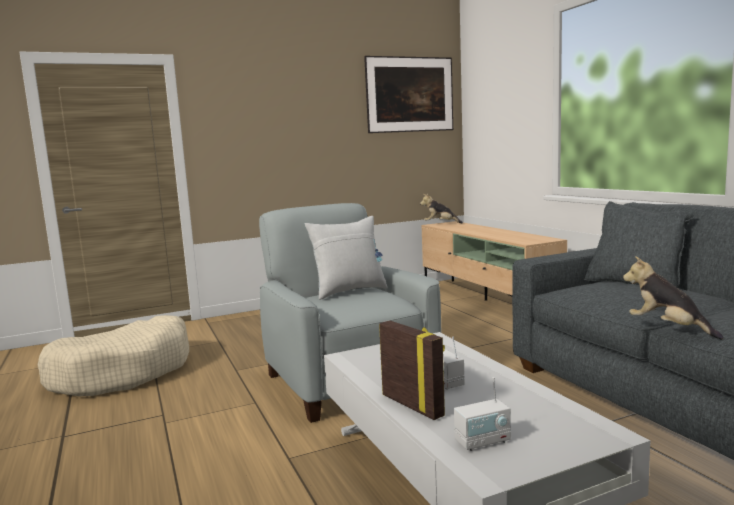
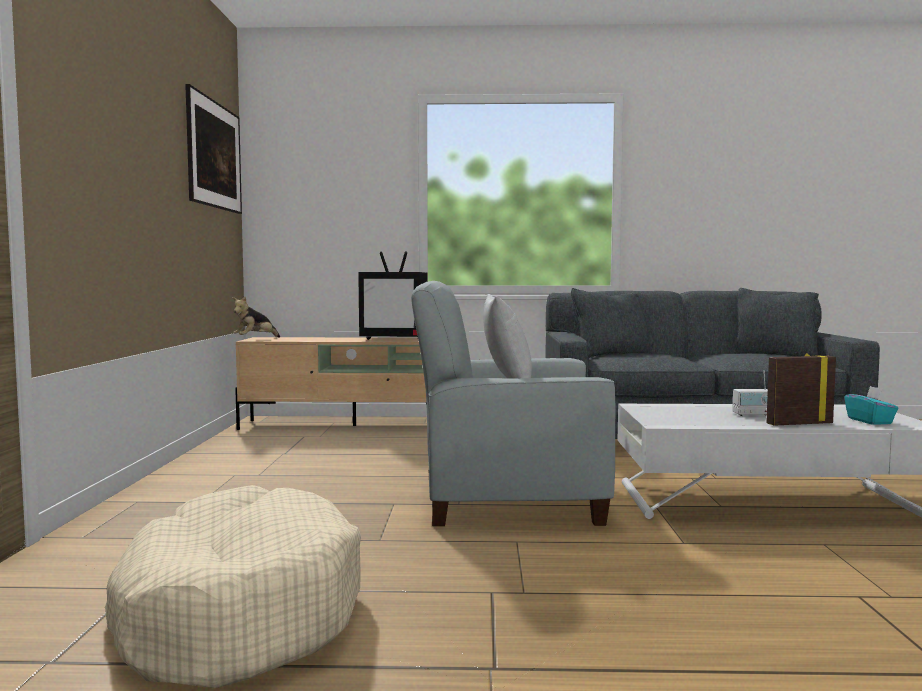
camera: 65 degrees left, 5 degrees down
(483, 441) = (870, 421): radio -> turquoise tissue box
(505, 235) = (396, 339): none -> television
(668, 328) = (730, 365): plush toy -> none

